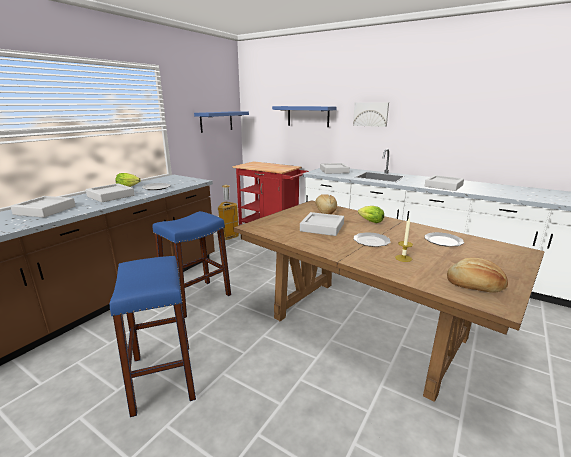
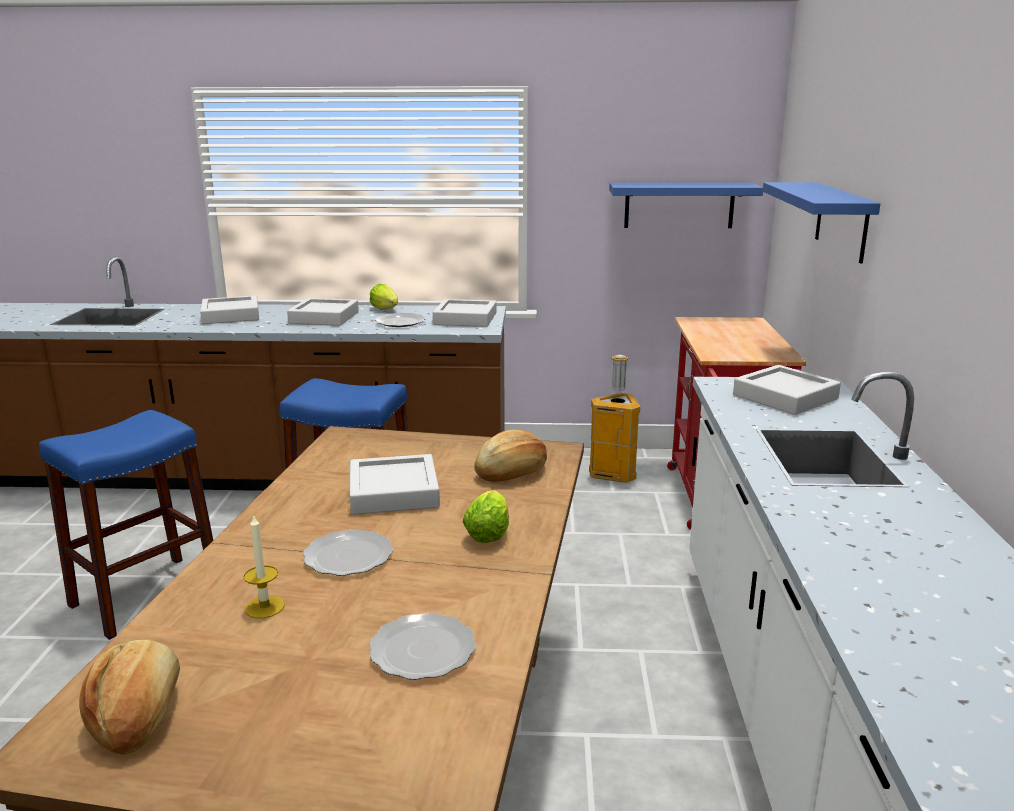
camera: 60 degrees right, 0 degrees up
(371, 114) = (926, 245): picture -> none
(443, 186) = (865, 562): grey tray -> grey tray (465, 319)

